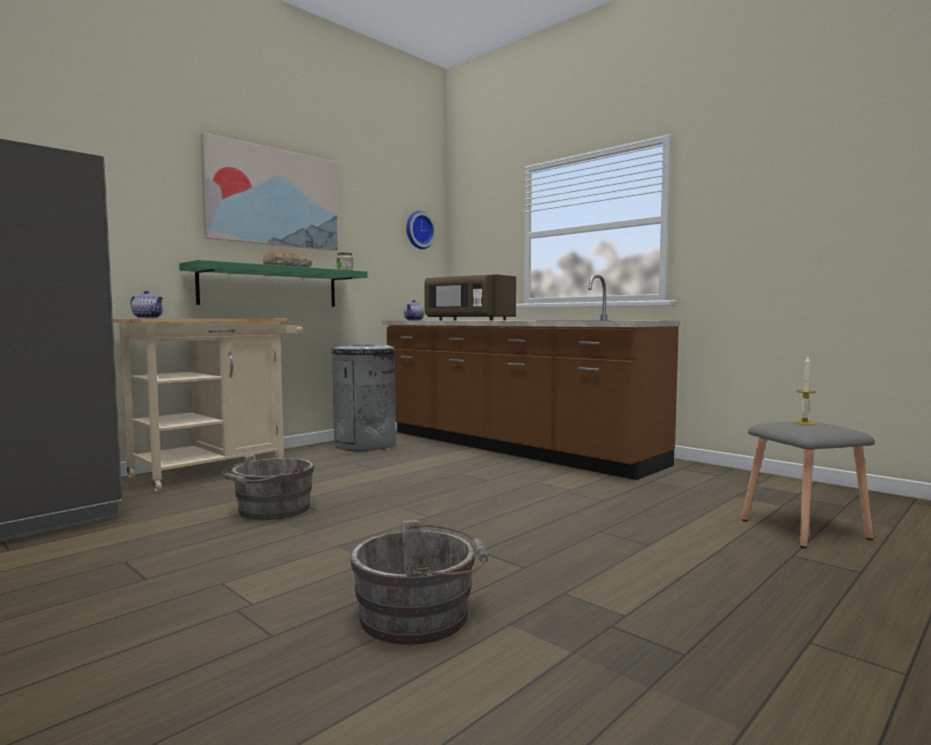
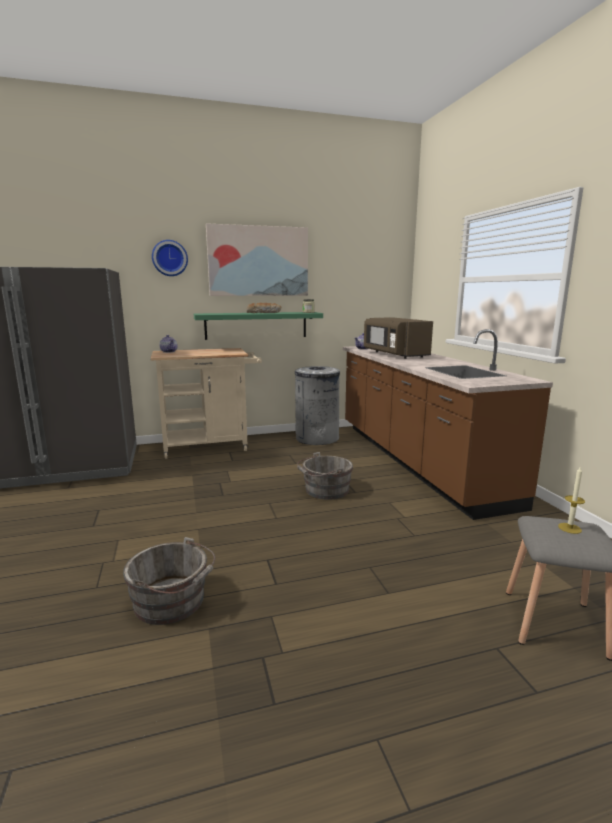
camera: 30 degrees right, 10 degrees up
(270, 510) = (199, 488): grey bucket -> grey bucket (324, 490)
(418, 230) = (383, 272): wall clock -> wall clock (170, 258)

